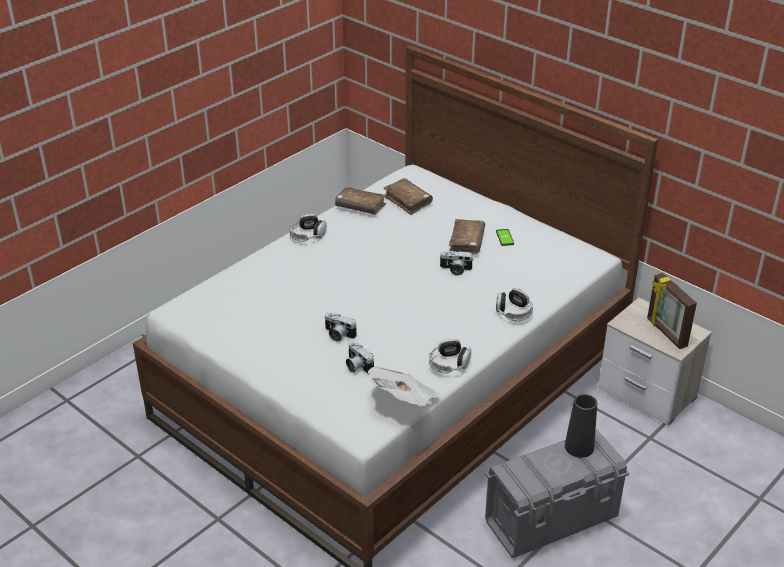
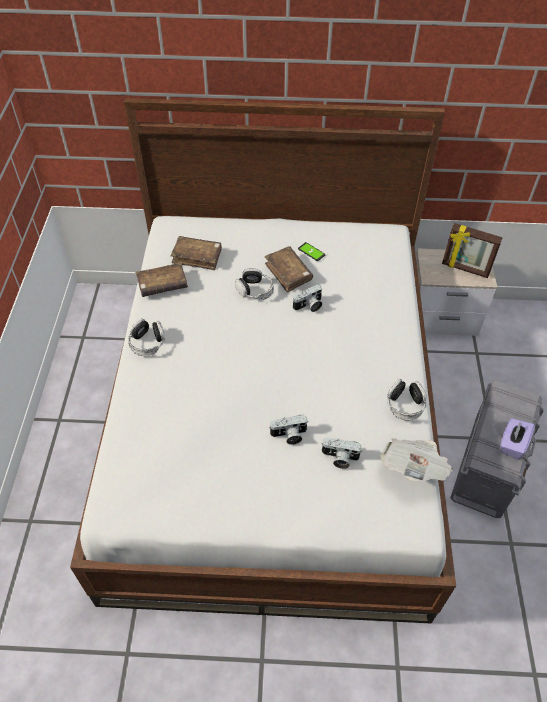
camera: 40 degrees left, 15 degrees up
(513, 312) = (394, 321): headphones -> headphones (255, 290)
(549, 476) = (512, 444): none -> purple tissue box
(579, 447) = (503, 404): black vase -> none

